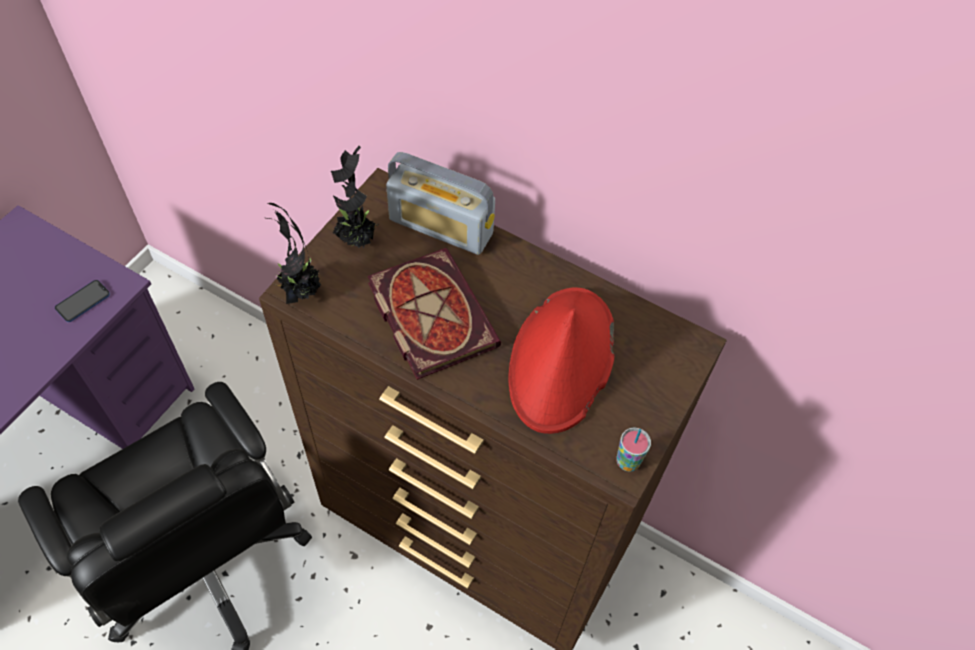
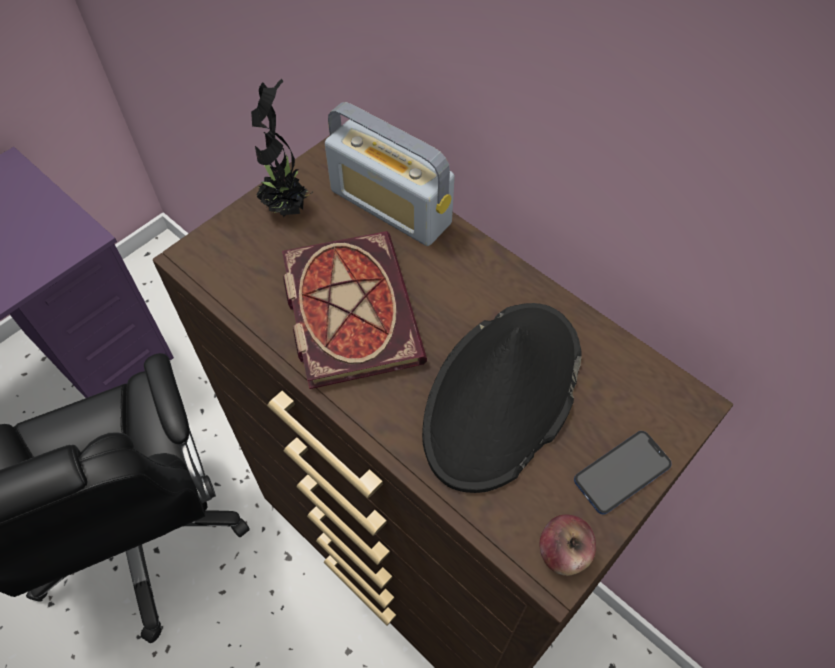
camera: 15 degrees right, 0 degrees up
(83, 302) = (44, 249): phone -> phone (622, 473)
(299, 290) = (202, 257): potted plant -> none
(562, 361) = (502, 396): red hat -> black hat
(627, 462) = (563, 552): cup -> apple

